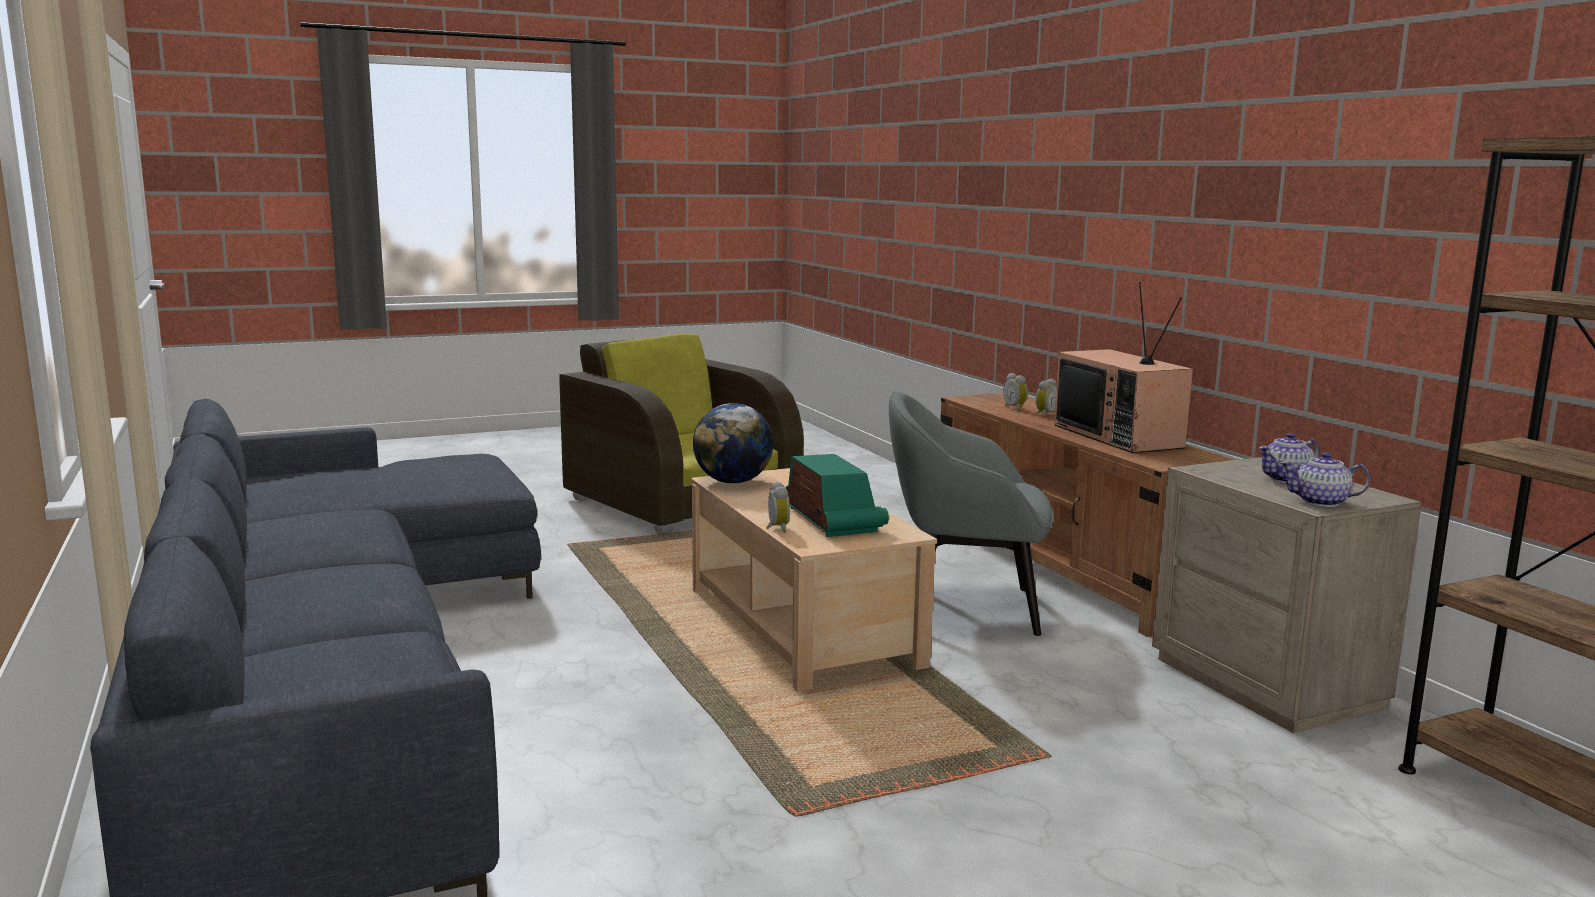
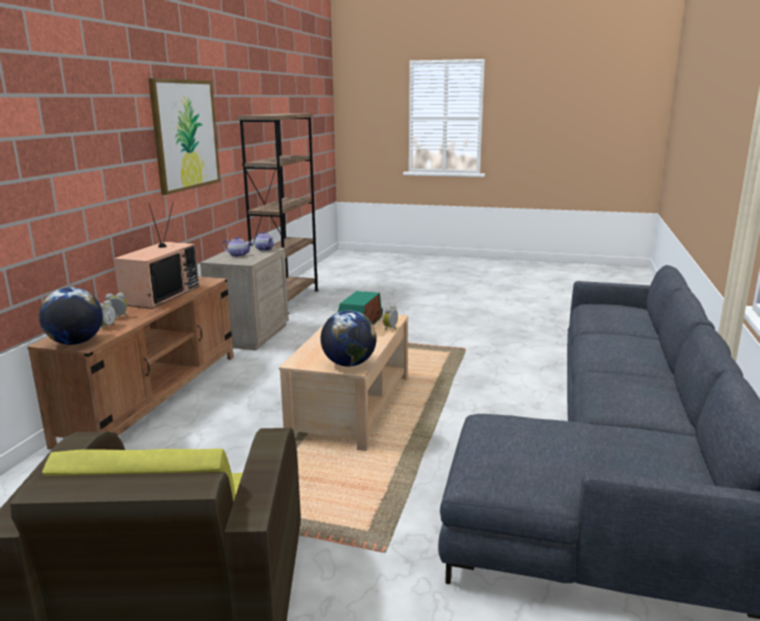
camera: 140 degrees left, 5 degrees up
(963, 608) = (260, 392): grey armchair -> none
(982, 398) = (75, 343): none -> globe
(1354, 183) = (185, 135): none -> picture

